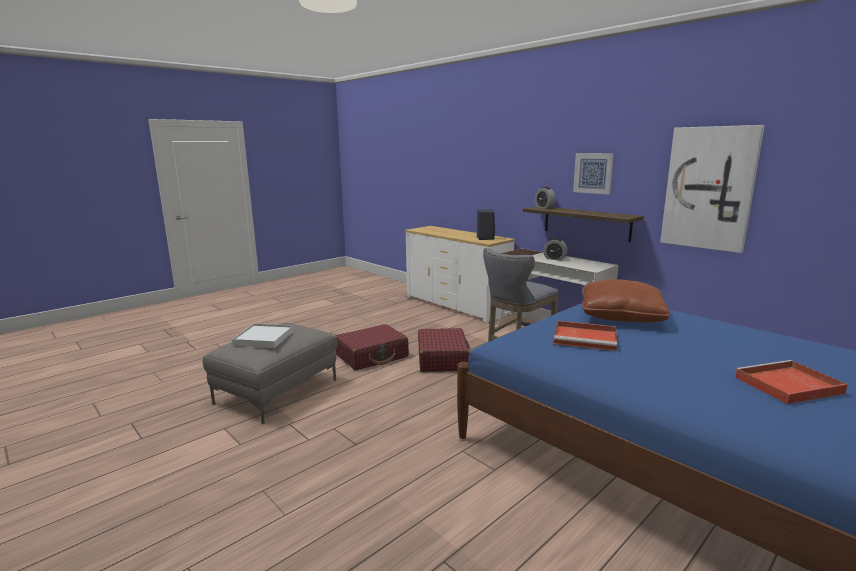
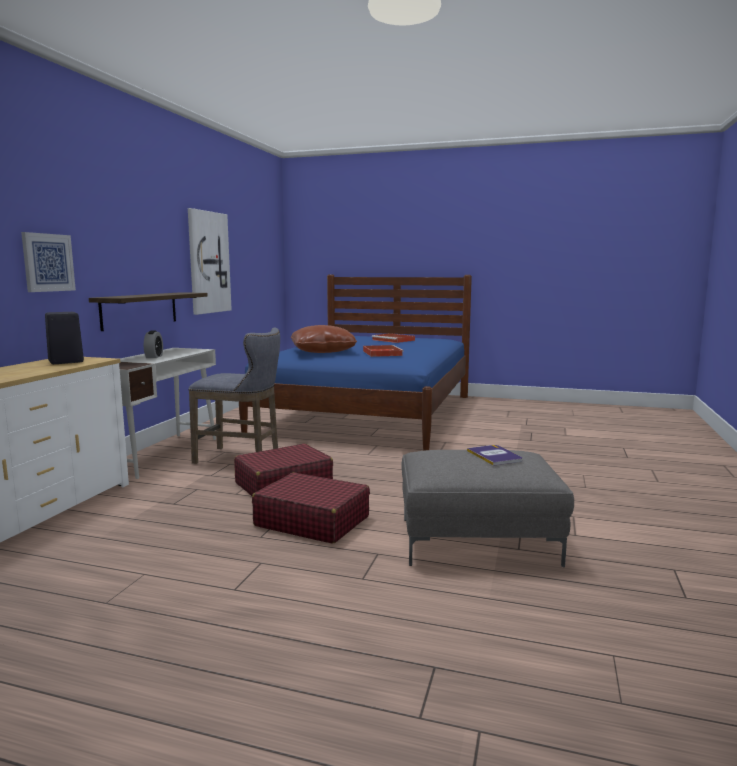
camera: 120 degrees left, 5 degrees down
(264, 338) = (494, 456): white tray -> book
(544, 207) = (109, 296): alarm clock -> none
(593, 173) = (138, 249): picture -> picture (48, 262)

